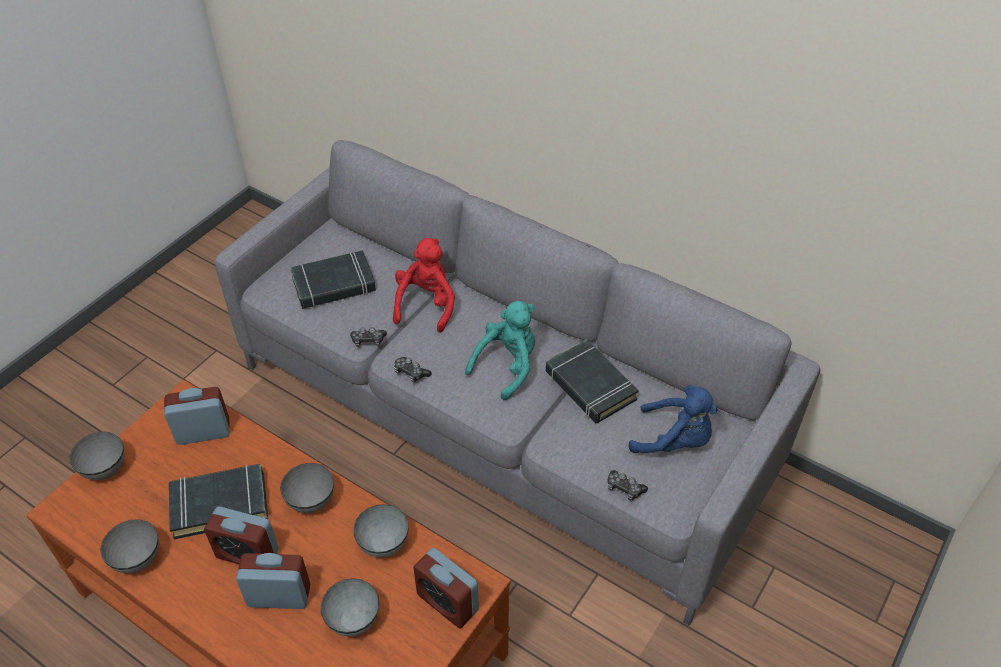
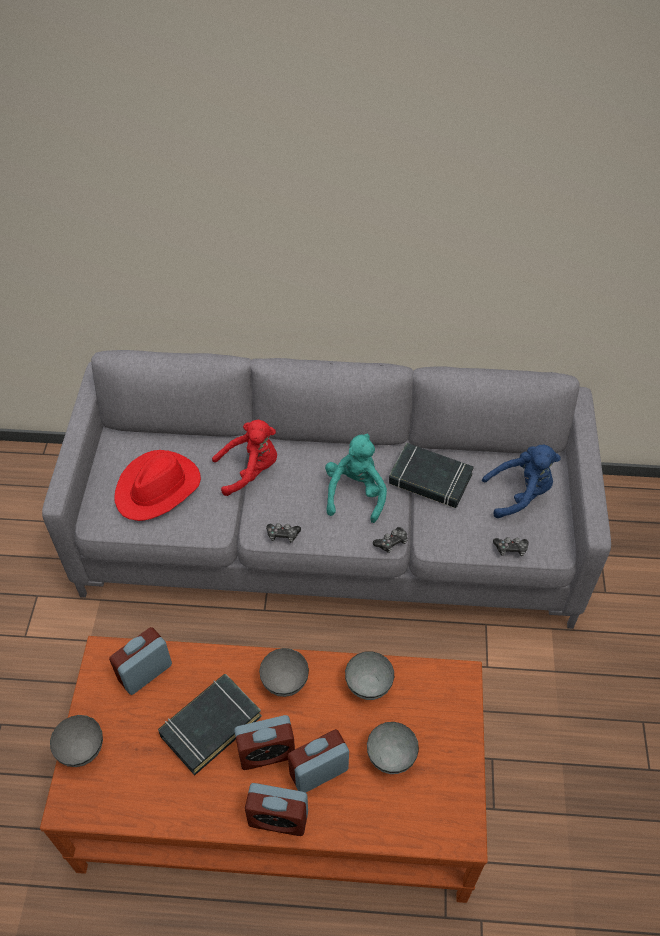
camera: 30 degrees left, 5 degrees up
(137, 559) = (176, 809): grey bowl -> none
(334, 285) = (158, 488): black book -> red hat
(368, 340) = (225, 524): game controller -> game controller (391, 542)
(426, 305) = (250, 470): red plush toy -> red plush toy turned 90 degrees clockwise
(447, 602) = (450, 704): alarm clock -> alarm clock (278, 818)

